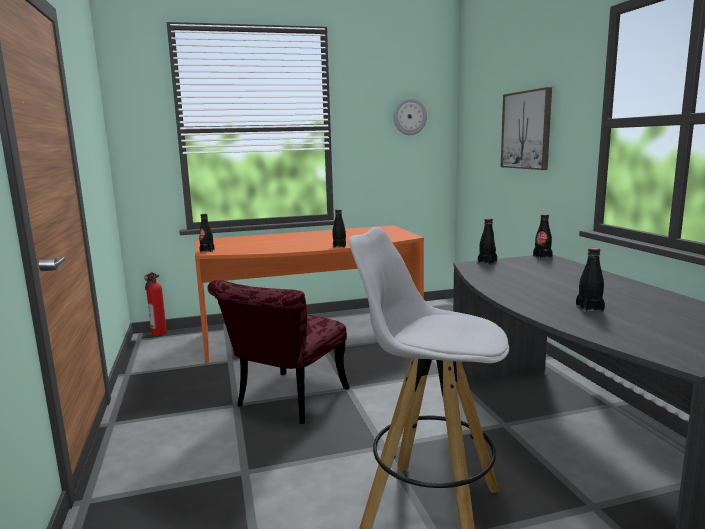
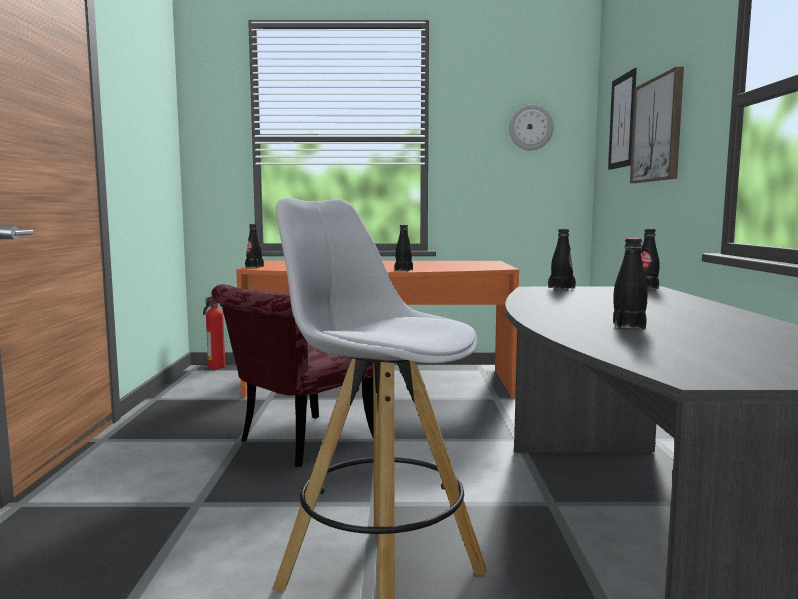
camera: 15 degrees right, 5 degrees down
(487, 117) = (622, 121): none -> picture

